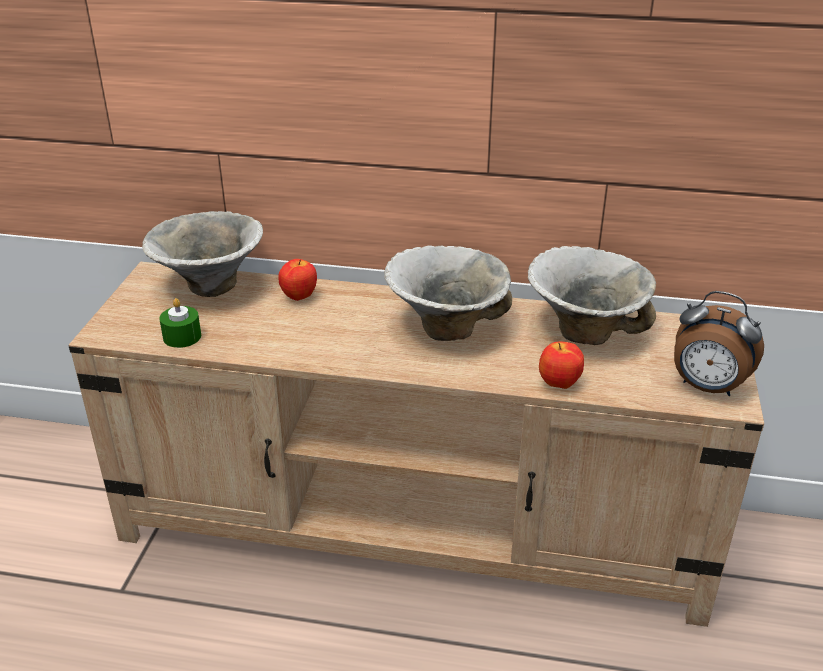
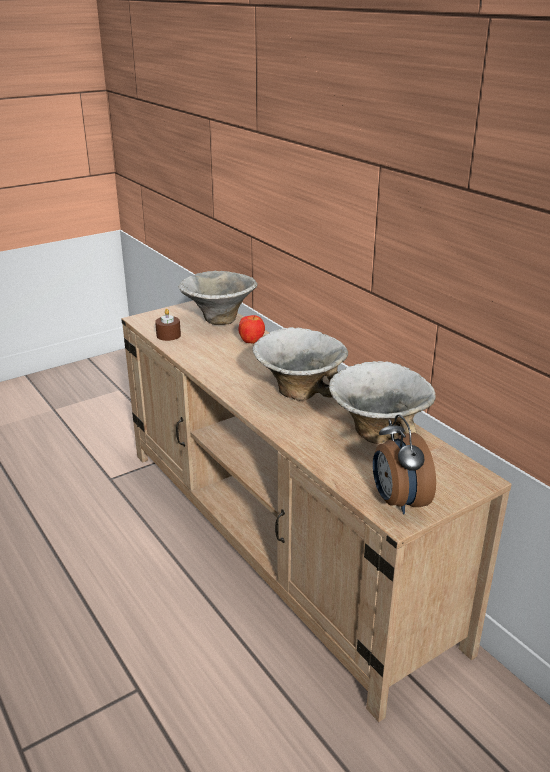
camera: 45 degrees right, 5 degrees down
(182, 336) = (168, 335): green candle -> brown candle
(558, 384) = (306, 449): apple -> none

